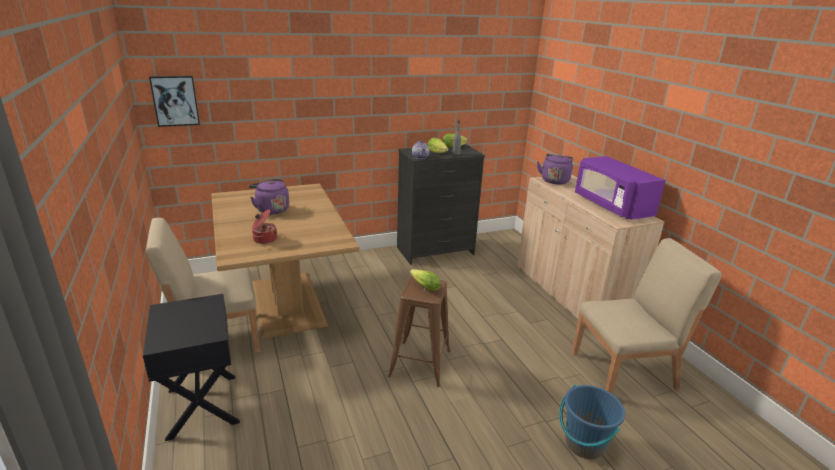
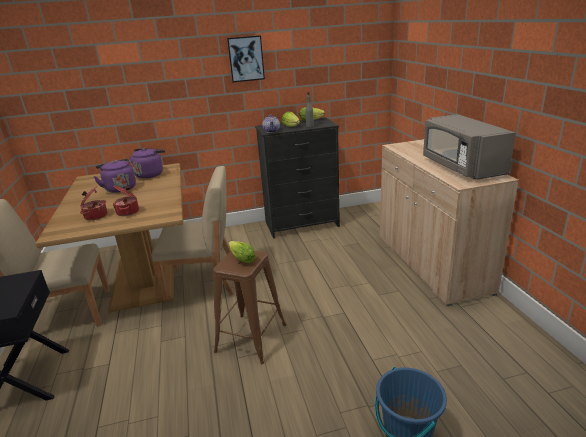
camera: 10 degrees right, 0 degrees up
(175, 101) = (32, 91): picture -> picture (246, 59)
(298, 236) = (128, 212): none -> cooking pot
(554, 180) = (408, 146): purple kettle -> purple kettle (150, 174)
(611, 206) = (461, 167): purple microwave -> grey microwave
(624, 371) = (474, 348): beige chair -> beige chair (203, 281)

